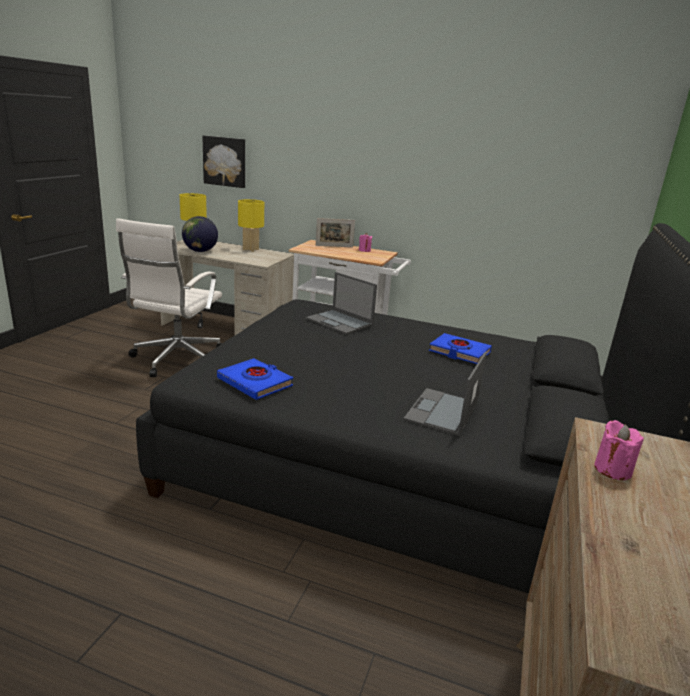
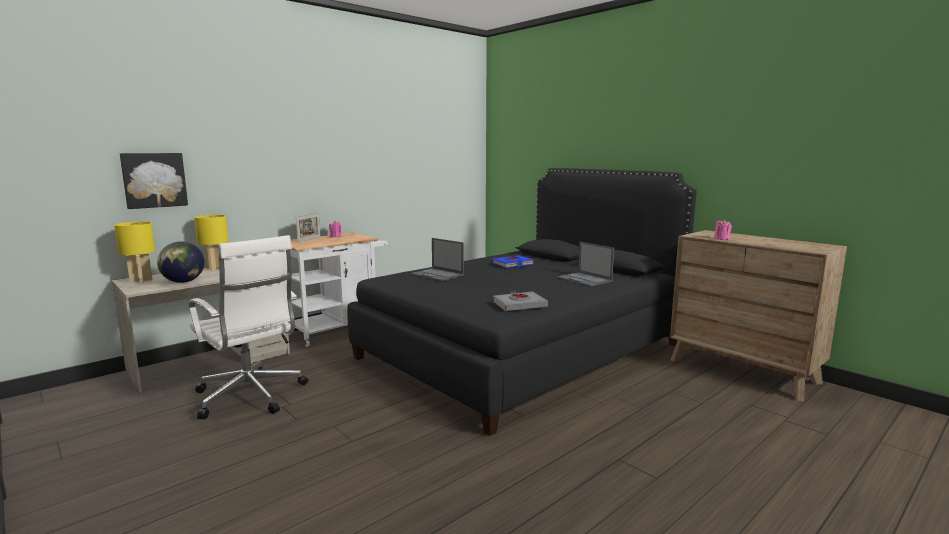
camera: 60 degrees left, 10 degrees down
(255, 383) = (519, 305): blue book -> grey book
(340, 322) = (437, 275): laptop -> laptop turned 60 degrees clockwise

